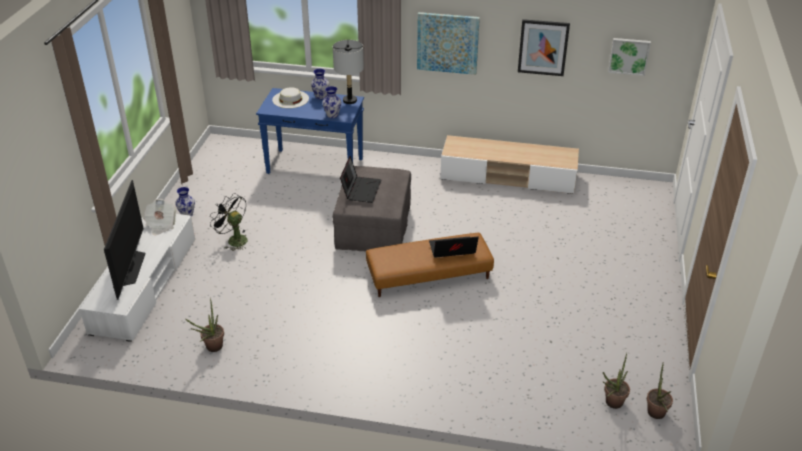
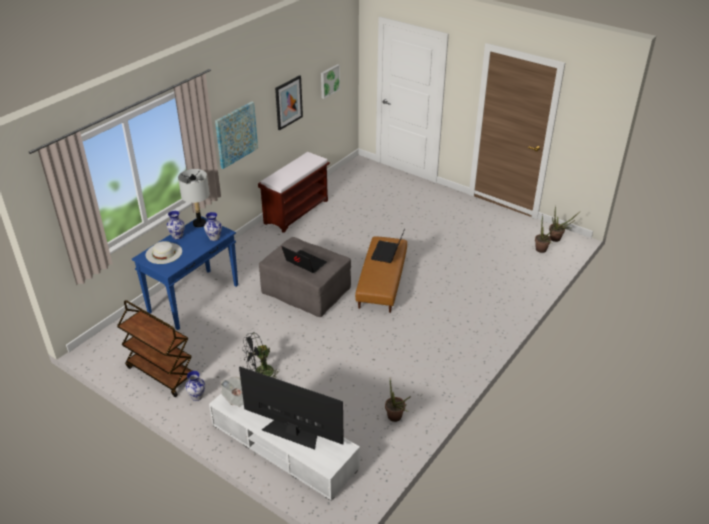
camera: 65 degrees left, 0 degrees up
(206, 185) = (161, 373): none -> brown cart
(508, 176) = (296, 211): beige tv stand -> brown bench

